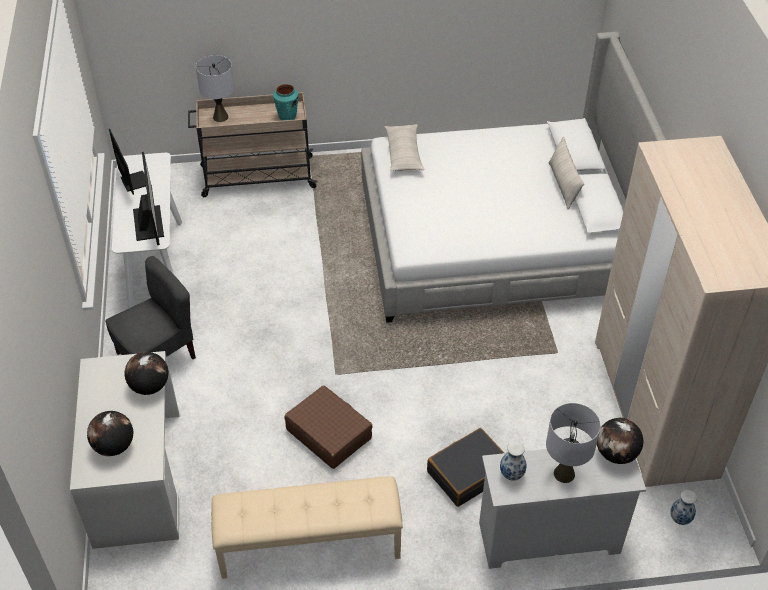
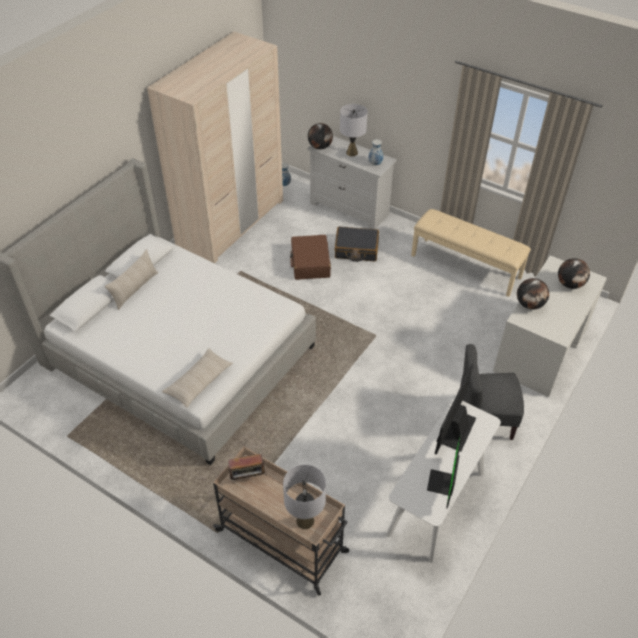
camera: 140 degrees left, 0 degrees up
(287, 116) = (248, 477): turquoise vase -> radio
(329, 433) = (410, 307): brown suitcase -> brown suitcase (310, 263)

